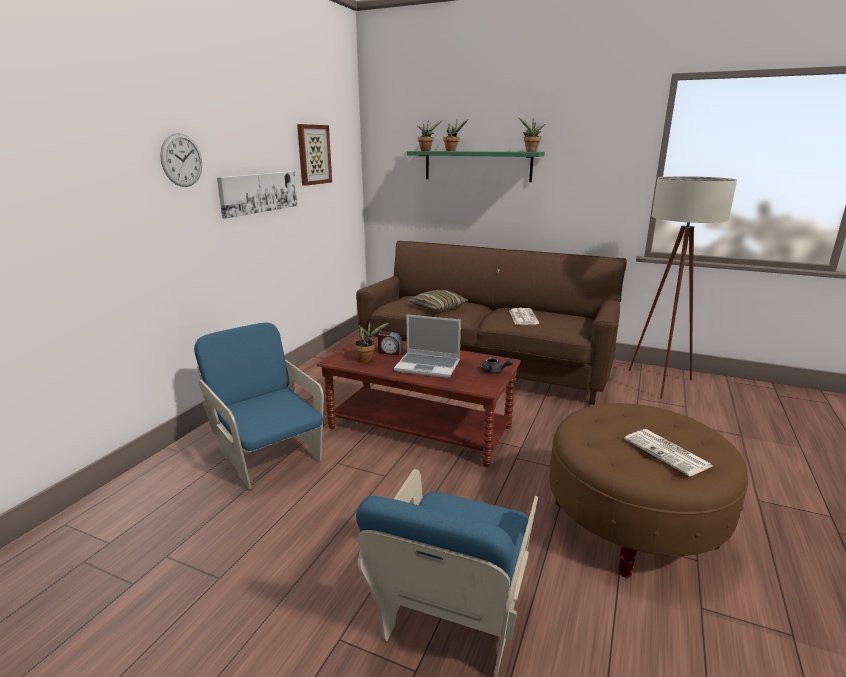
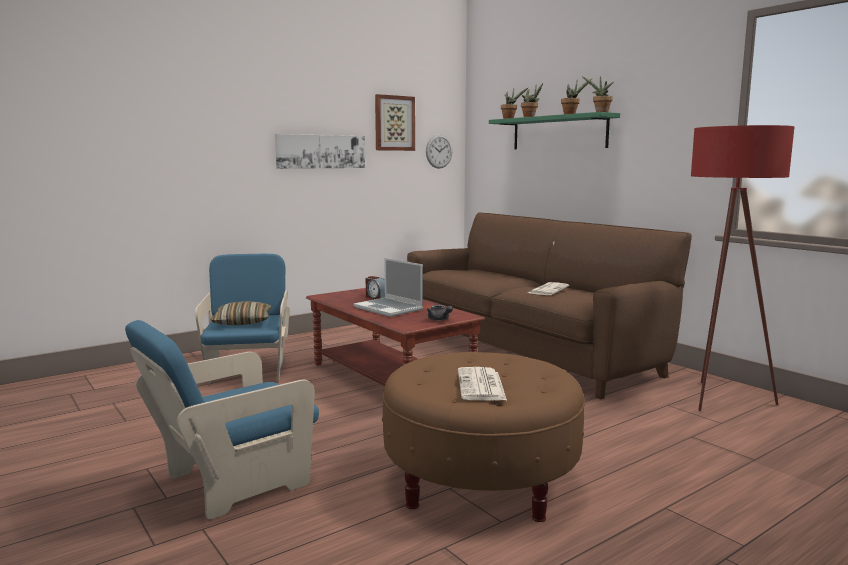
camera: 30 degrees right, 10 degrees down
(182, 160) = (241, 117): wall clock -> wall clock (439, 151)
(367, 359) = (348, 298): potted plant -> potted plant (571, 114)
(438, 307) = (477, 276): pillow -> pillow (242, 322)
(659, 385) = (719, 401): beige floor lamp -> red floor lamp

